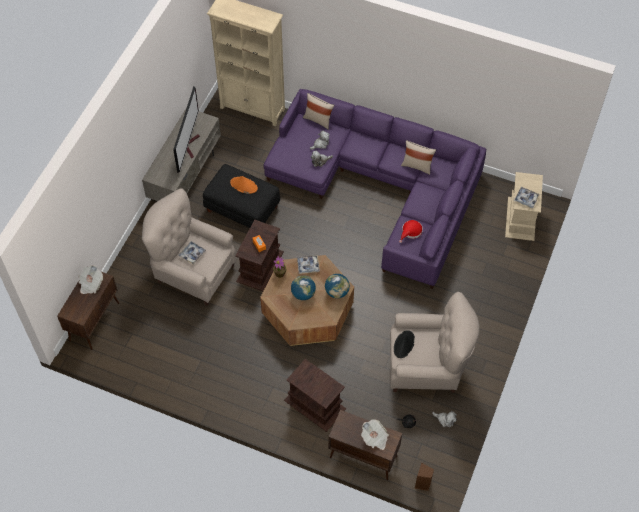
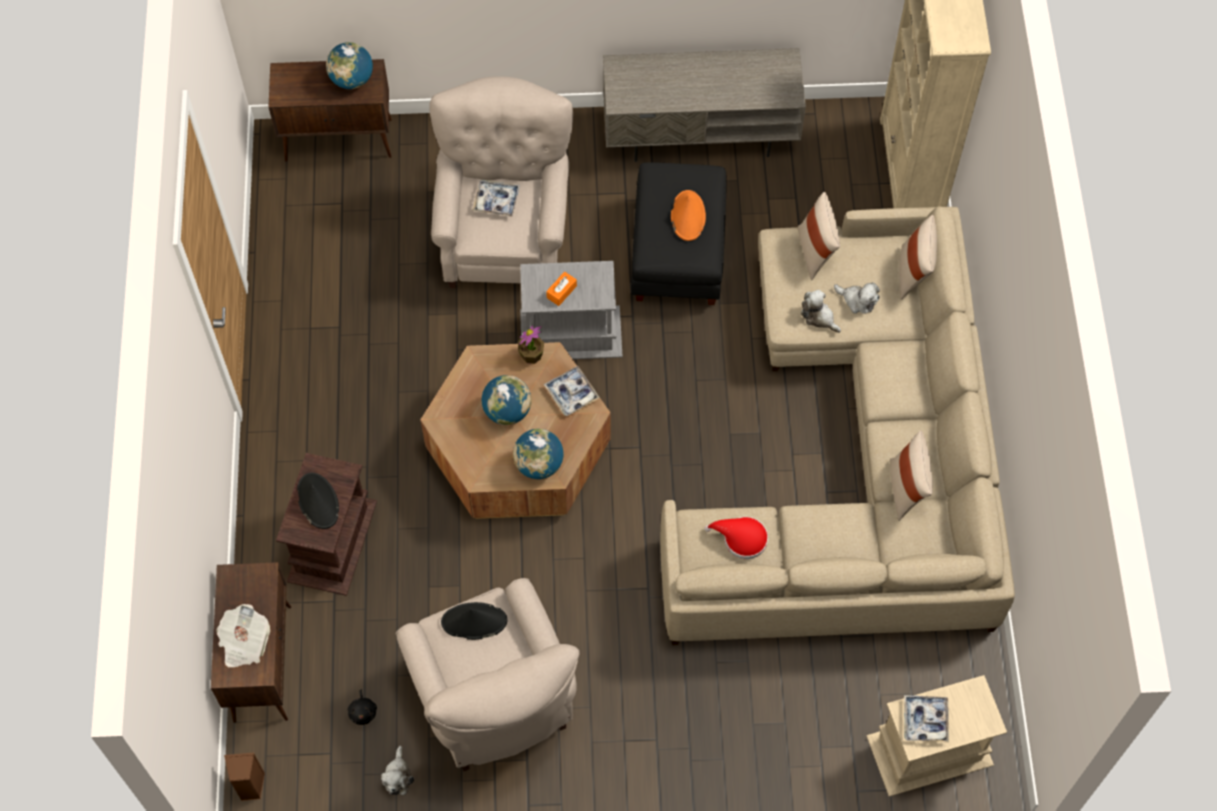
camera: 65 degrees right, 5 degrees up
(90, 284) = (352, 79): newspaper -> globe
(190, 145) = (718, 91): television -> none
(260, 266) = (572, 333): brown side table -> grey side table
(288, 148) = (816, 252): none -> beige pillow
(314, 383) = (317, 501): none -> black hat
(380, 187) = (857, 460): purple sofa -> beige sofa

